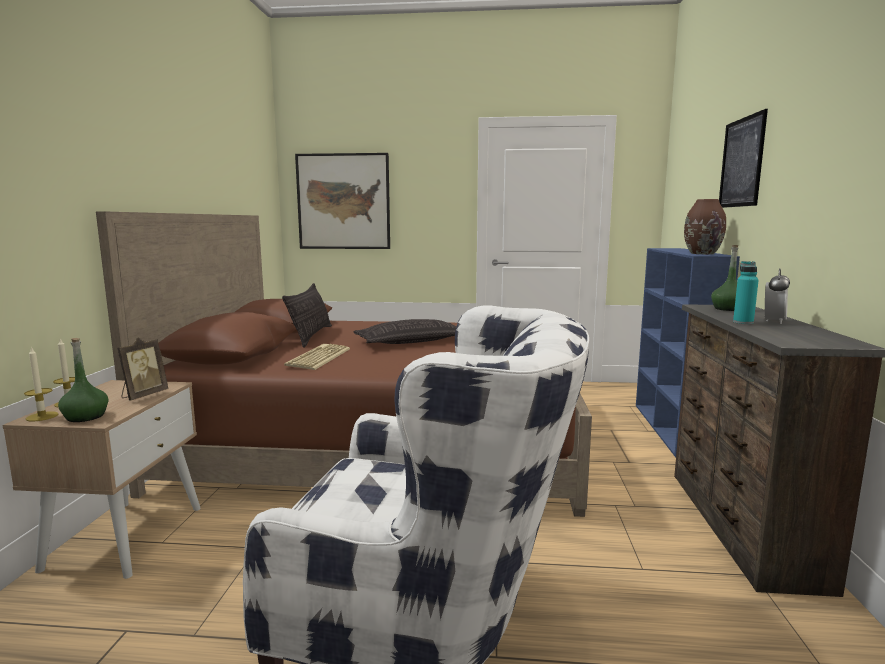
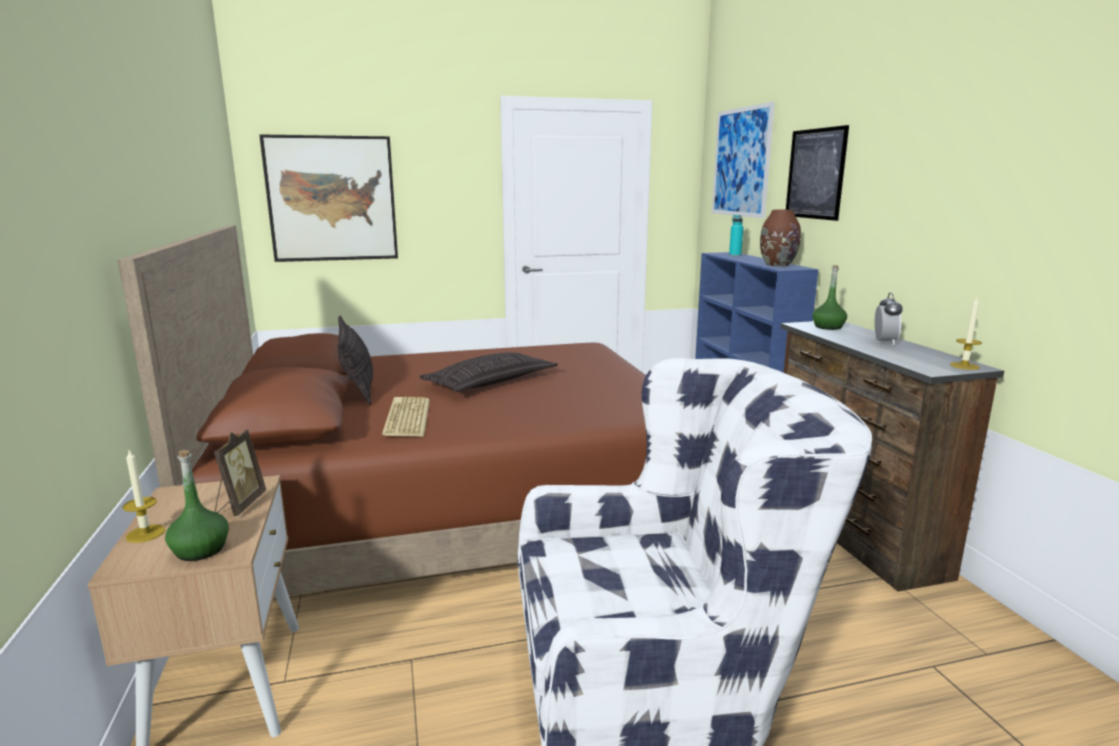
camera: 20 degrees left, 5 degrees up
(42, 416) = (133, 560): candle -> candle (964, 366)
(691, 163) = (741, 162): none -> picture
(743, 322) = (863, 346): turquoise bottle -> turquoise bottle (735, 255)

